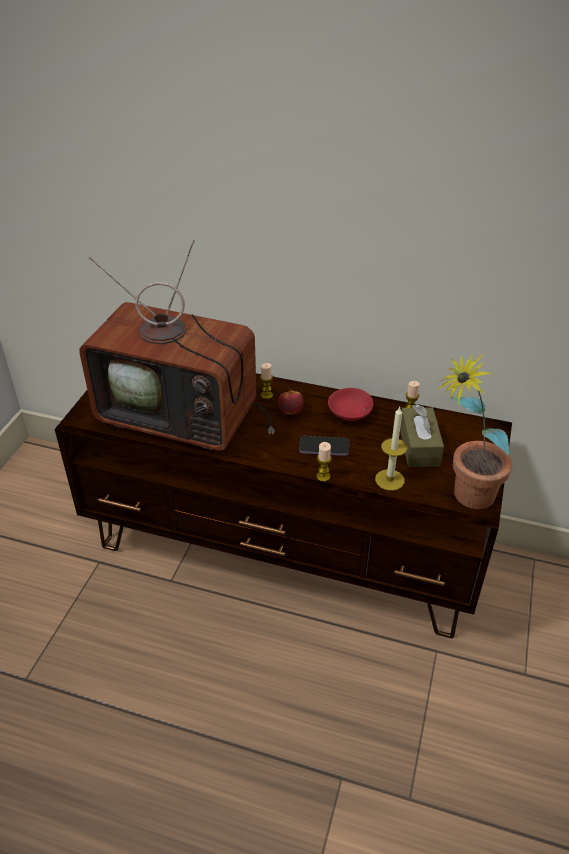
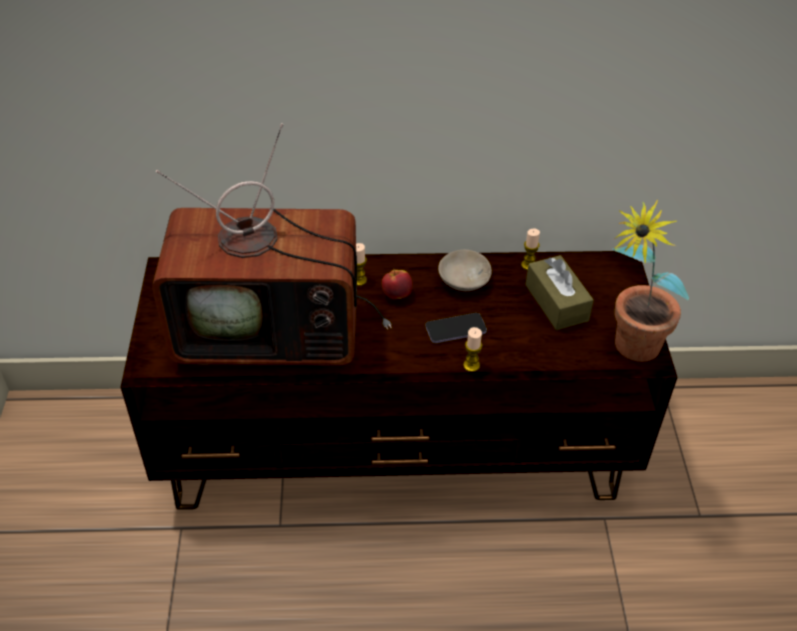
camera: 20 degrees left, 5 degrees up
(348, 412) = (462, 280): red bowl -> beige bowl
(389, 480) = (544, 351): candle -> none

